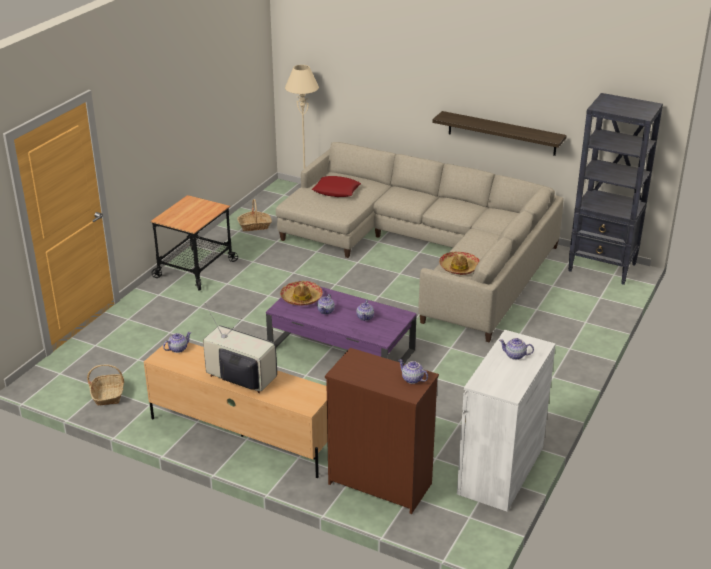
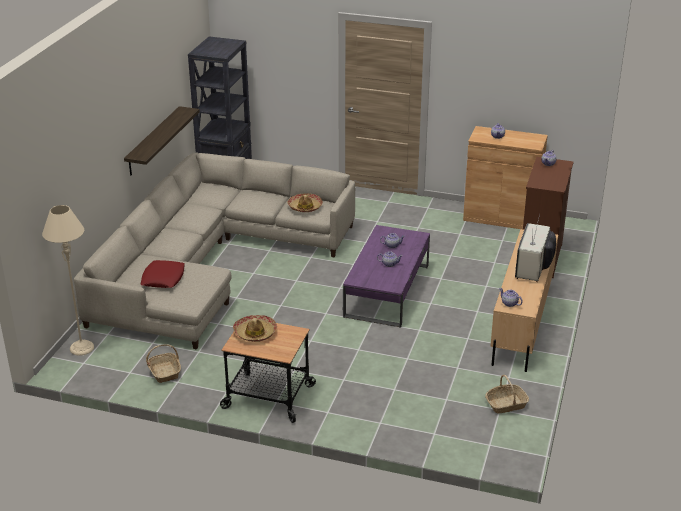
camera: 100 degrees left, 0 degrees up
(301, 298) = (373, 278): hat -> hat (255, 333)
(501, 470) = (501, 217): white cabinet -> brown cabinet

